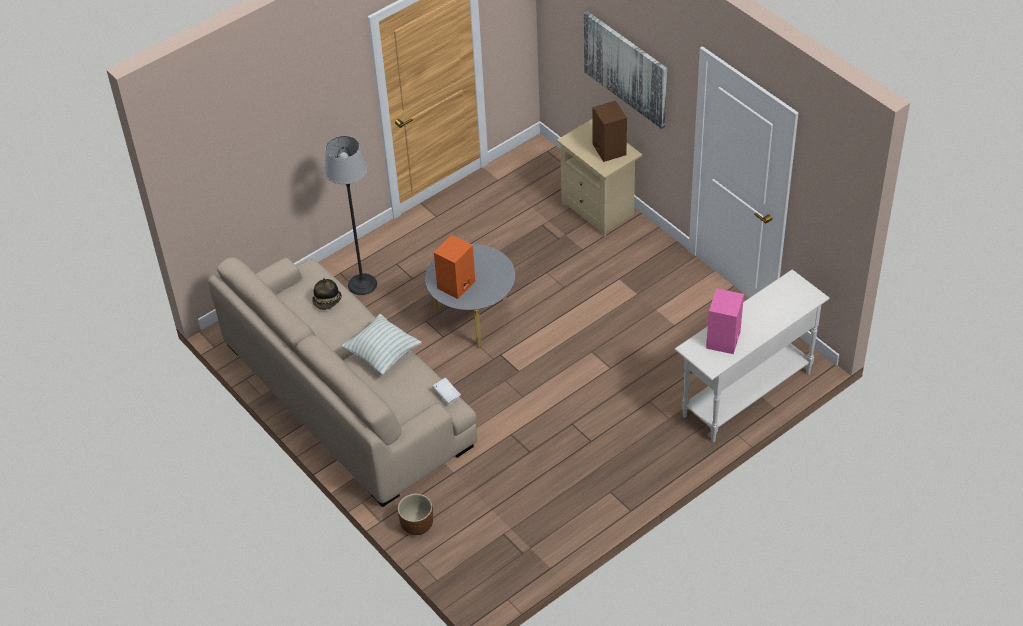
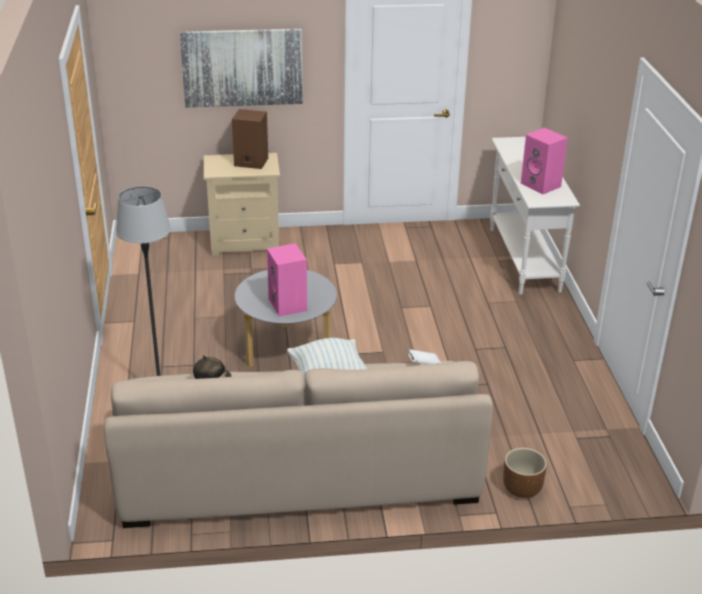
camera: 60 degrees left, 15 degrees down
(456, 285) = (288, 305): orange speaker -> pink speaker

